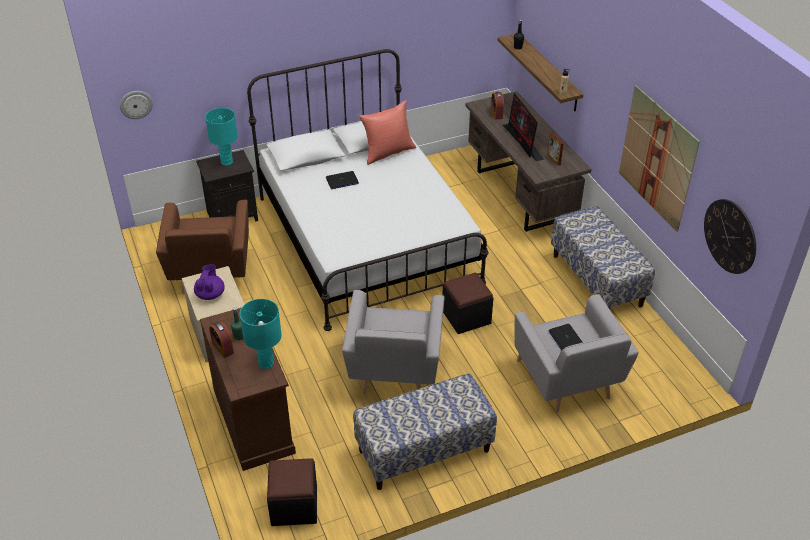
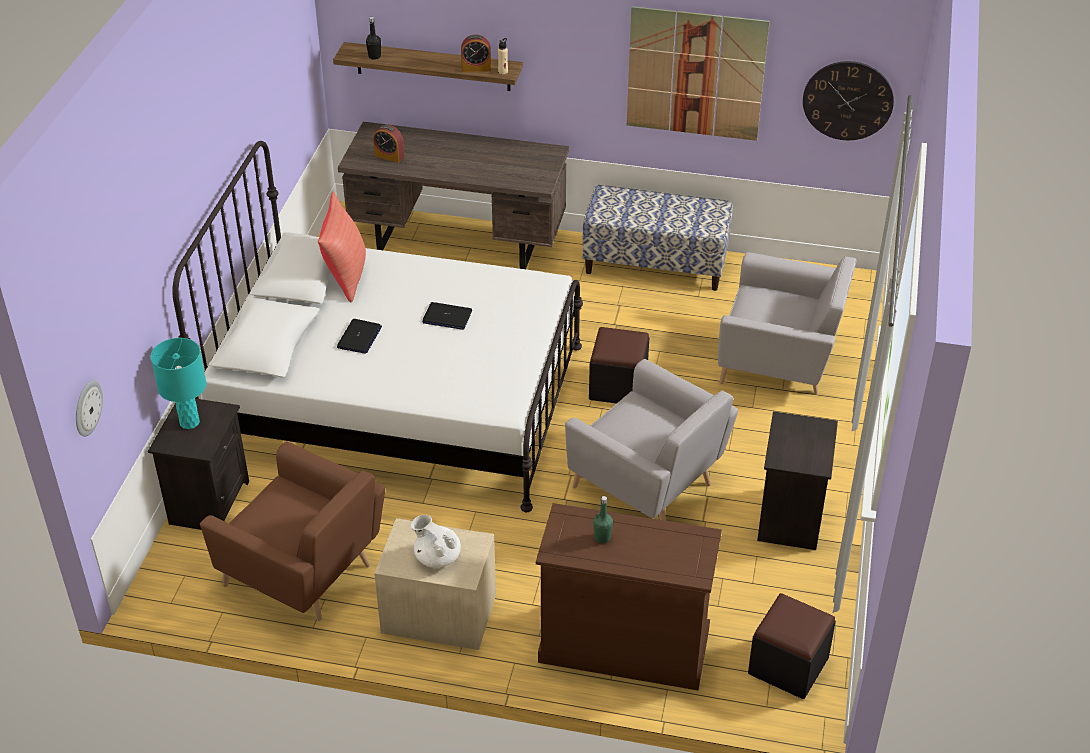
camera: 55 degrees left, 0 degrees up
(210, 294) = (437, 557): purple teapot -> white teapot
(222, 348) = (610, 560): alarm clock -> alarm clock (476, 68)
(266, 363) = (671, 533): turquoise table lamp -> none
(424, 451) = (791, 520): bench -> black nightstand
(523, 142) = (467, 165): monitor -> none
(554, 160) = (524, 161): picture frame -> none
(566, 339) = (772, 314): laptop -> laptop (447, 317)

